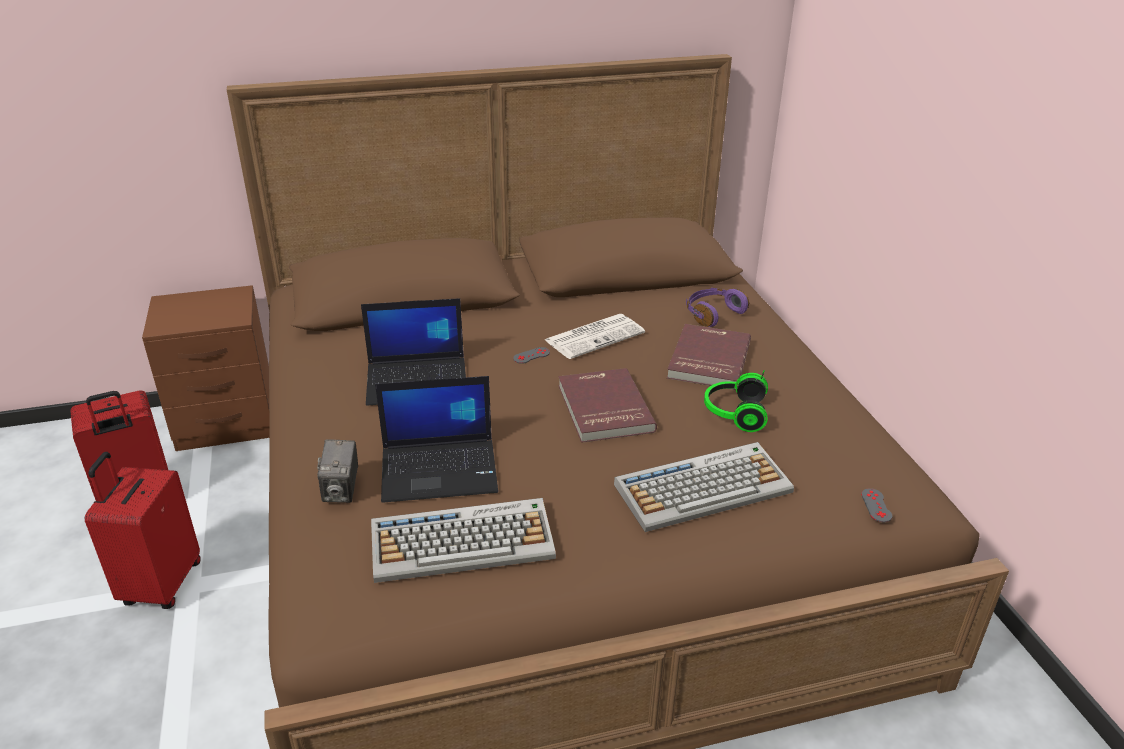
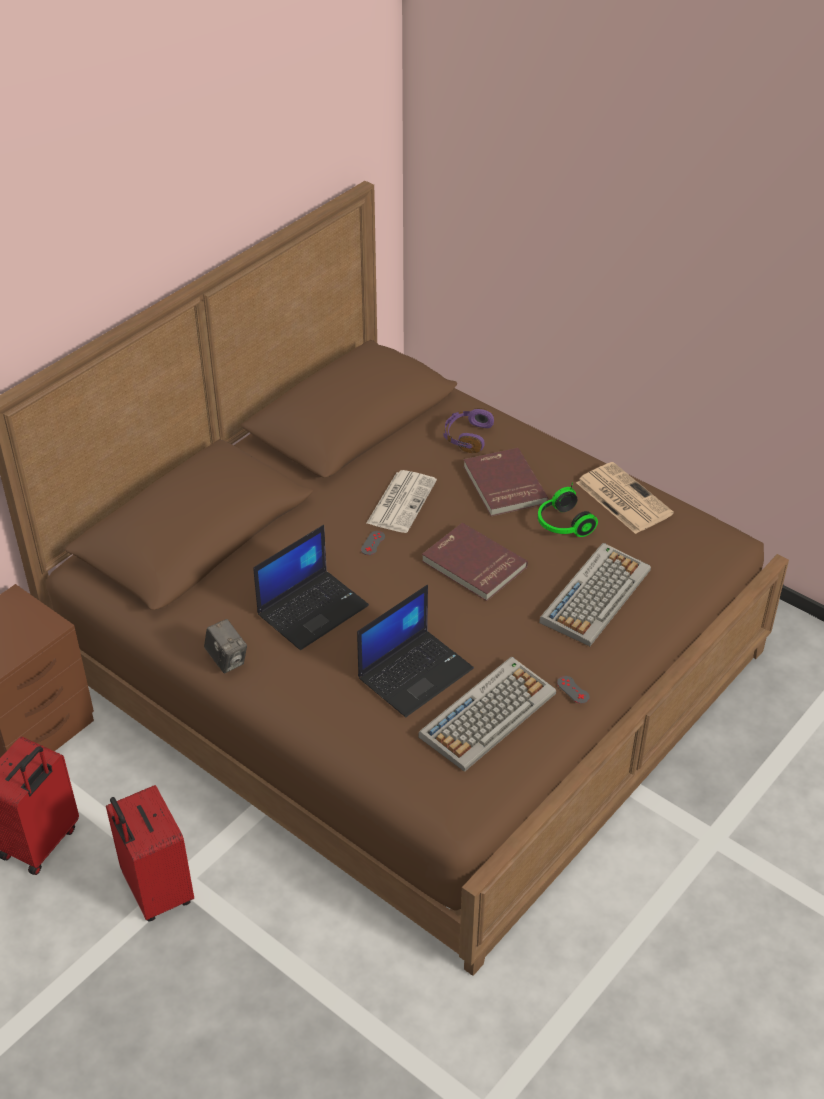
camera: 35 degrees left, 10 degrees up
(341, 490) = (365, 724): camera -> camera (227, 660)
(827, 417) = (622, 498): none -> newspaper
(876, 505) = (702, 554): grey game controller -> grey game controller (573, 690)

